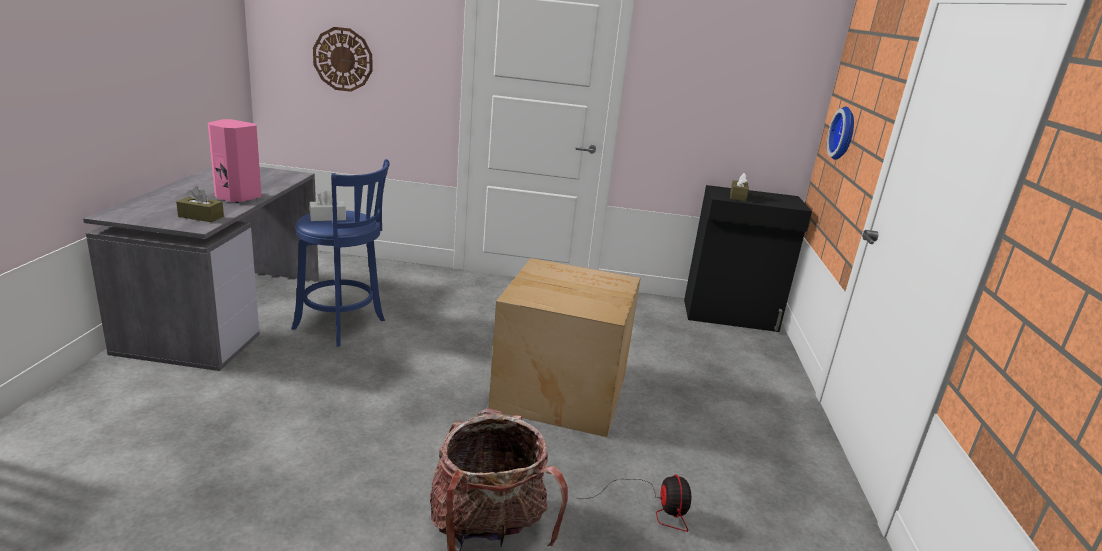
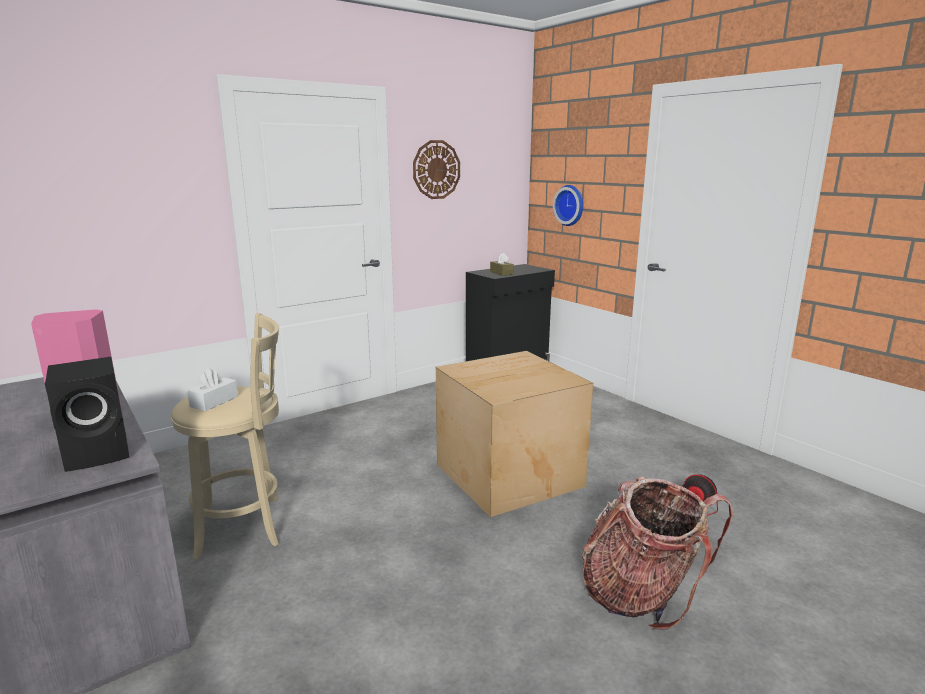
camera: 40 degrees left, 5 degrees down
(201, 217) = (100, 452): brown tissue box -> black speaker
(343, 59) = (72, 219): wall clock -> wall clock (436, 169)
(343, 326) = (245, 526): blue stool -> beige stool

